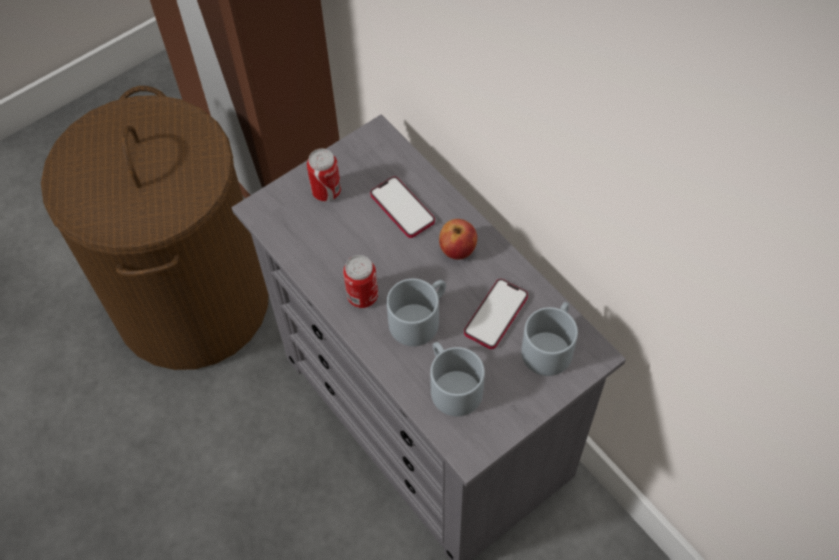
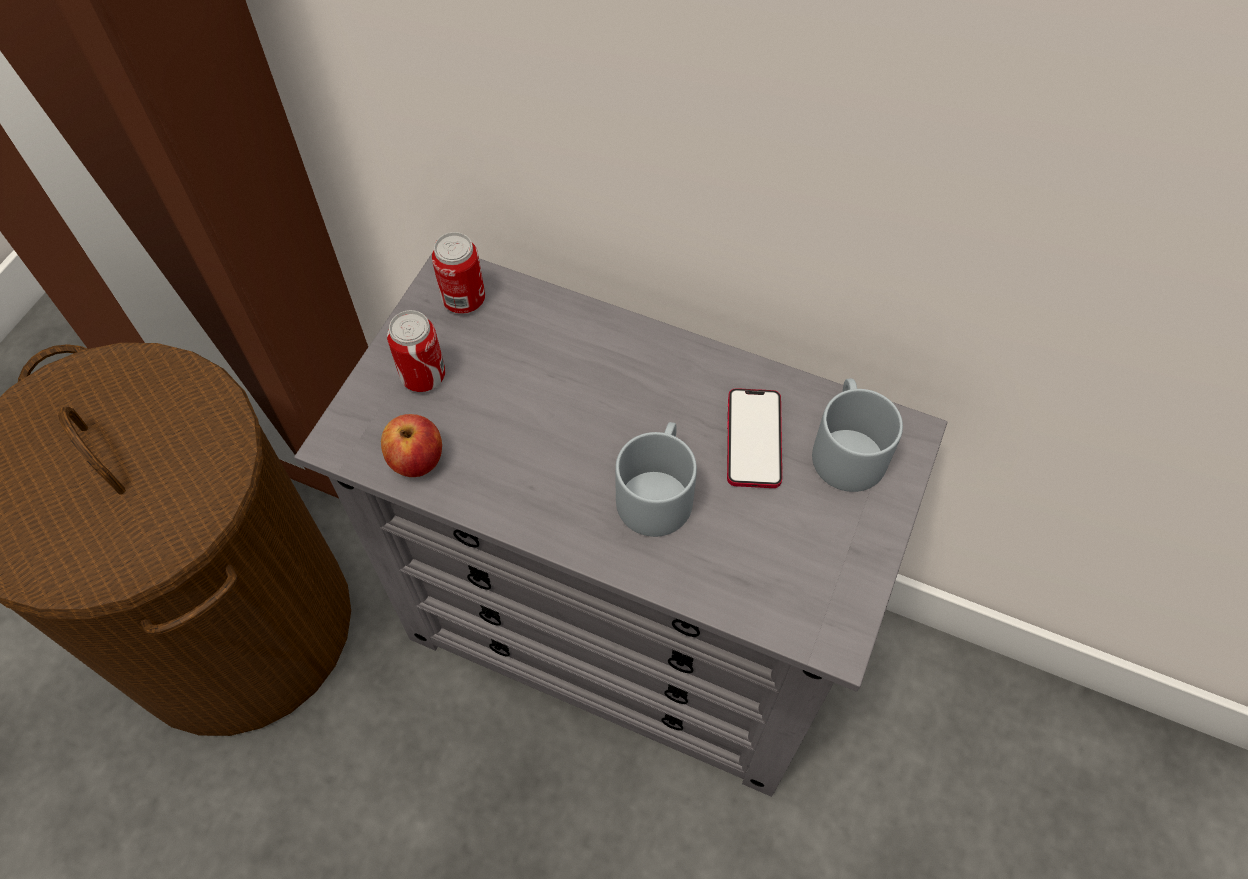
camera: 30 degrees left, 0 degrees up
(362, 296) = (561, 496): can -> can (464, 300)
(402, 208) = (543, 354): phone -> none
(451, 385) = (755, 561): grey mug -> none
(458, 249) = (651, 377): apple -> apple (417, 460)

